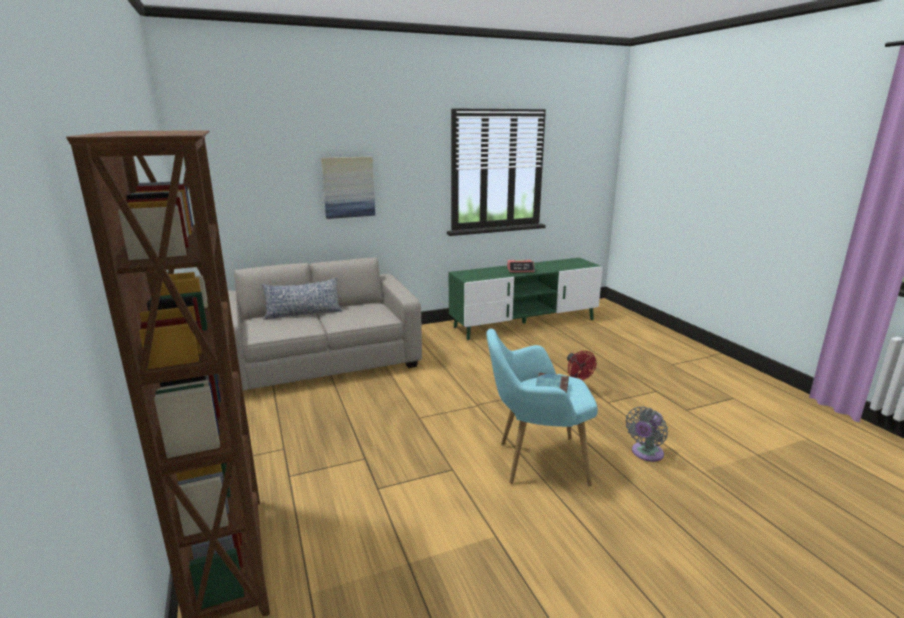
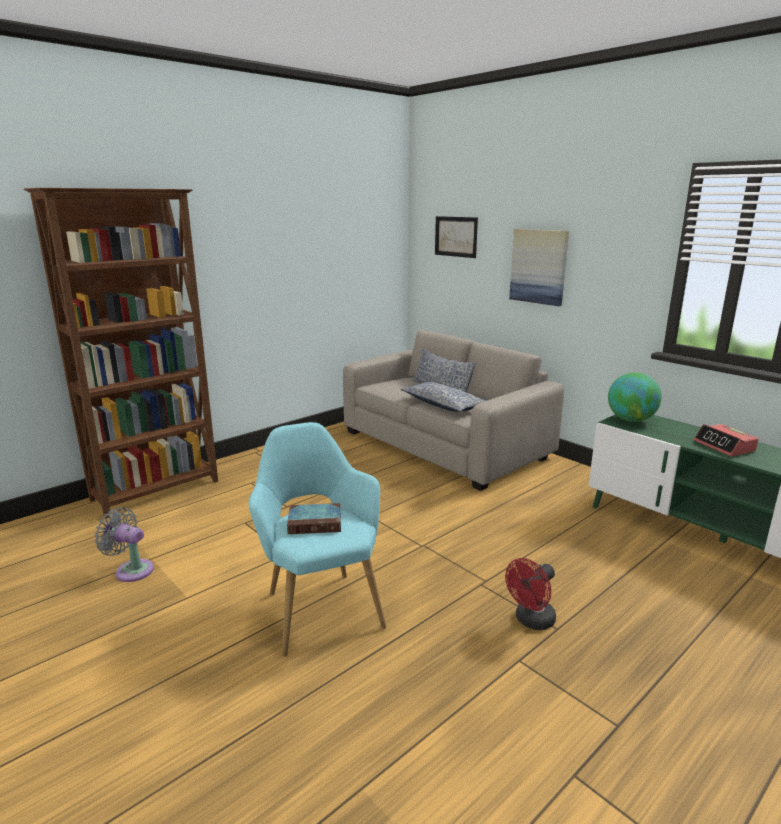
camera: 70 degrees right, 0 degrees up
(247, 170) = (456, 236): none -> picture
(347, 319) = (443, 405): none -> pillow
(468, 275) = (630, 420): none -> globe
(645, 454) = (383, 711): grey fan -> grey fan (131, 570)

